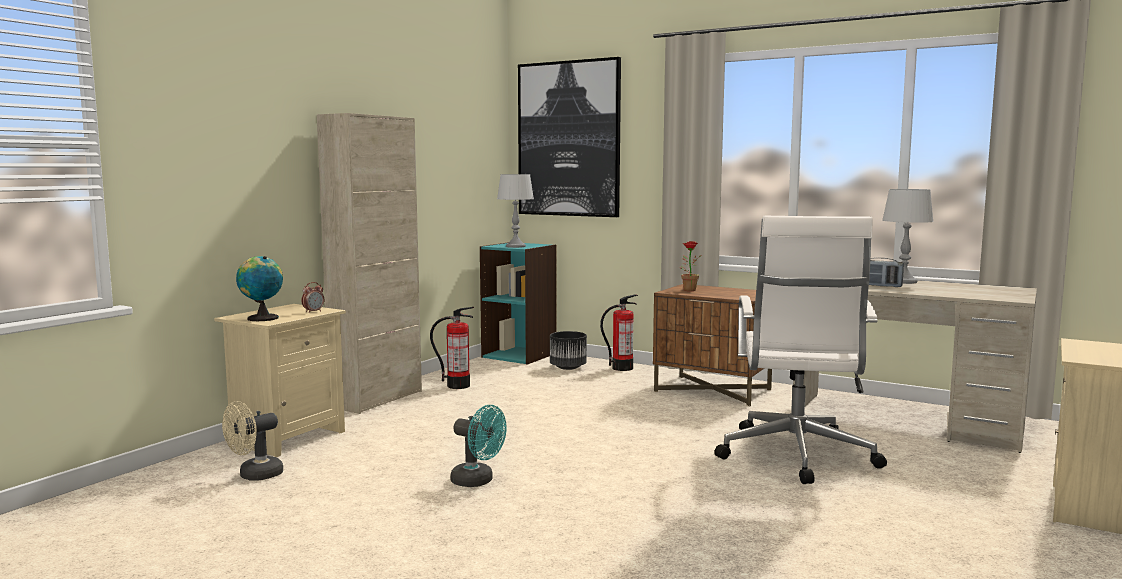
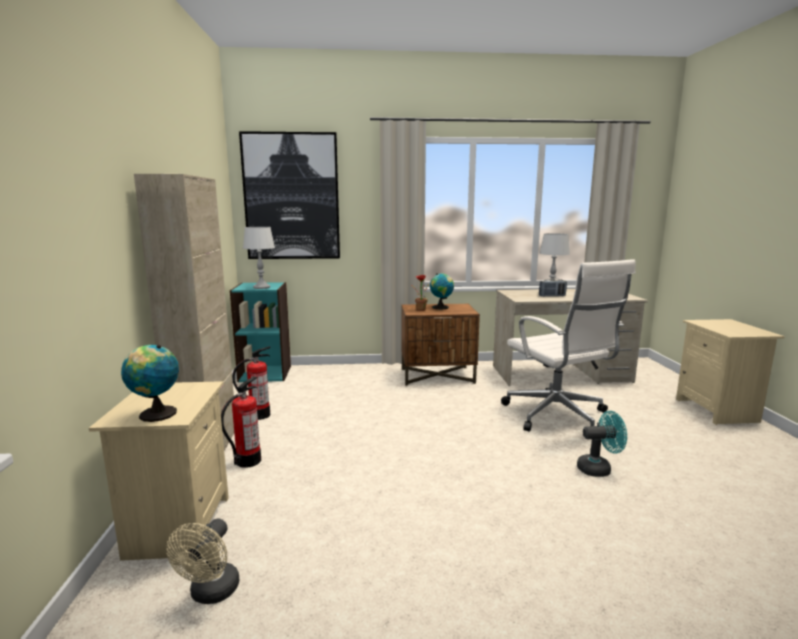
camera: 35 degrees left, 5 degrees up
(313, 312) = (195, 391): alarm clock -> none
(478, 481) = (422, 511): turquoise fan -> turquoise fan (598, 468)
(567, 367) = (318, 377): black planter -> none
(622, 368) = (355, 370): fire extinguisher -> fire extinguisher (248, 461)
(723, 291) = (441, 307): none -> globe

